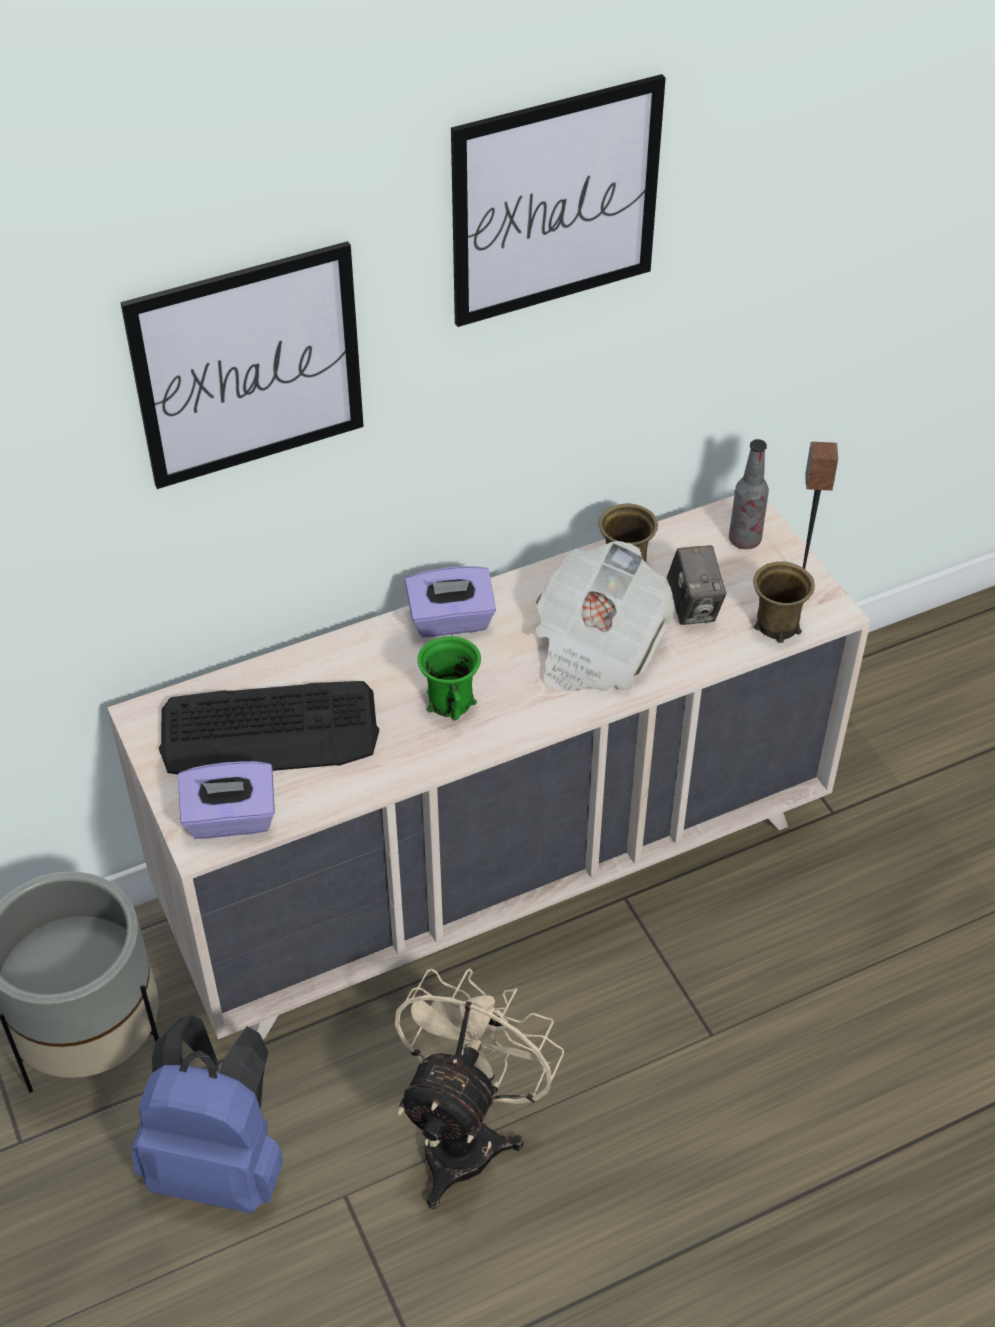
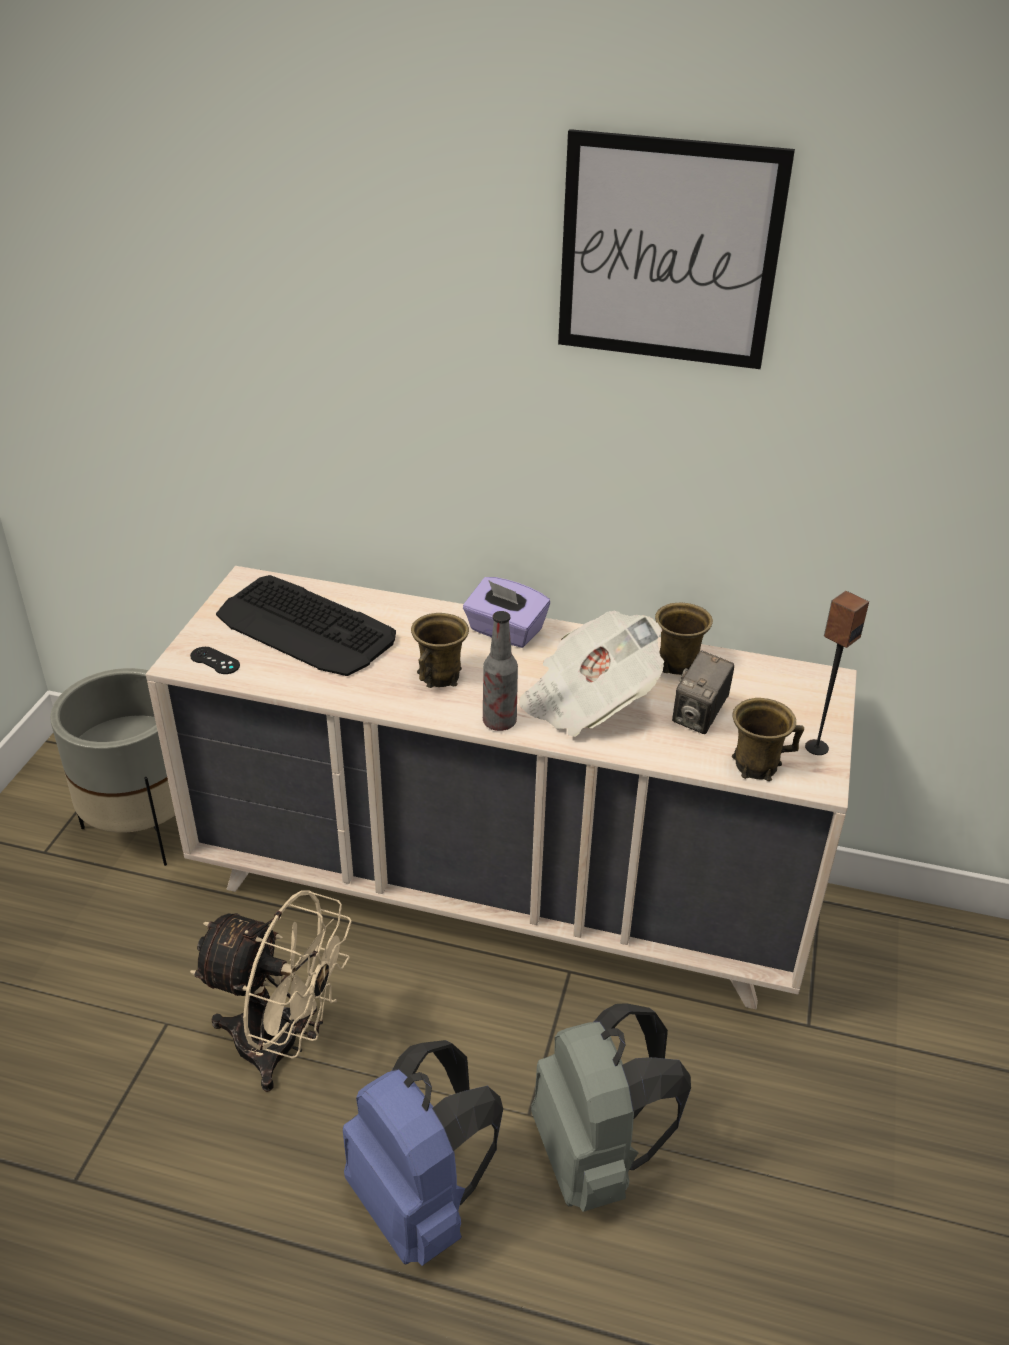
camera: 40 degrees right, 10 degrees down
(220, 1164) = (124, 946): blue backpack -> blue backpack (421, 1201)
(231, 819) = (215, 661): purple tissue box -> black game controller
(248, 366) = (372, 302): picture -> none
(451, 701) = (441, 676): green mug -> brown mug
(467, 1133) = (283, 1045): beige fan -> beige fan turned 45 degrees clockwise
(744, 540) = (800, 697): bottle -> bottle (499, 722)
(788, 1026) = (596, 1155): none -> grey backpack

